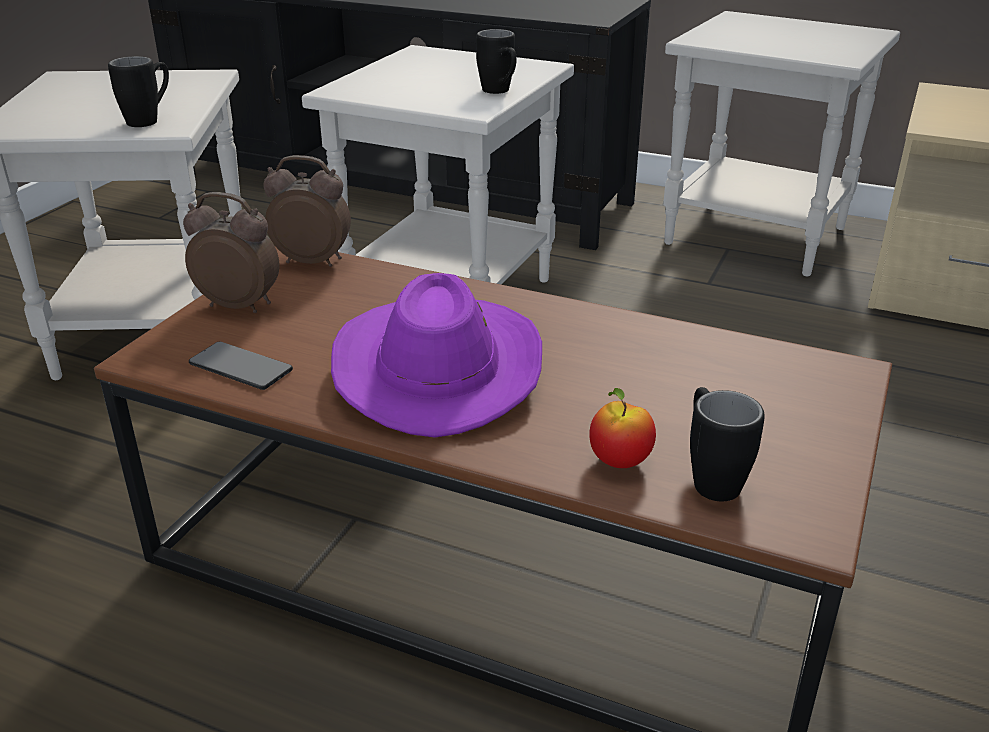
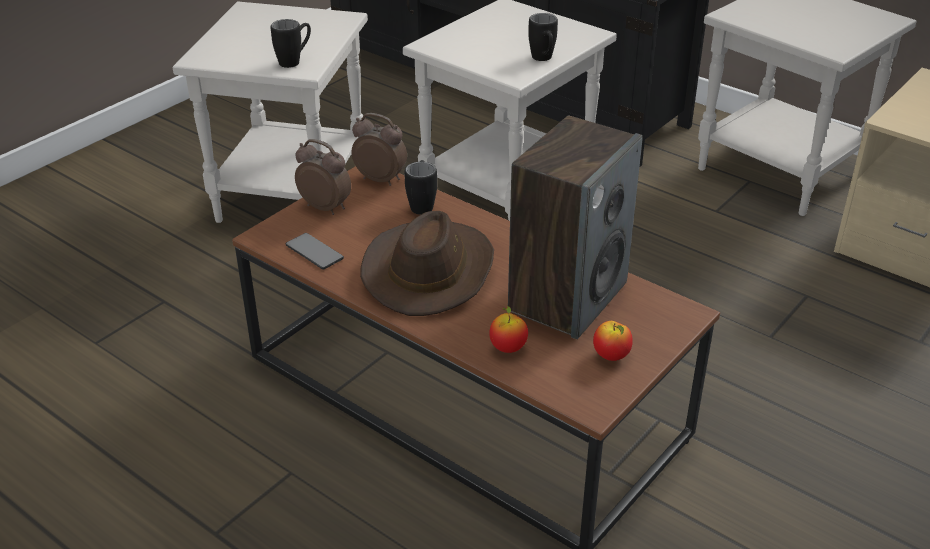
camera: 15 degrees right, 5 degrees up
(437, 367) = (429, 270): purple hat -> brown hat
(666, 373) = (567, 296): none -> speaker
(710, 477) = (555, 366): black mug -> black mug (422, 204)
(785, 447) = (611, 356): none -> apple

